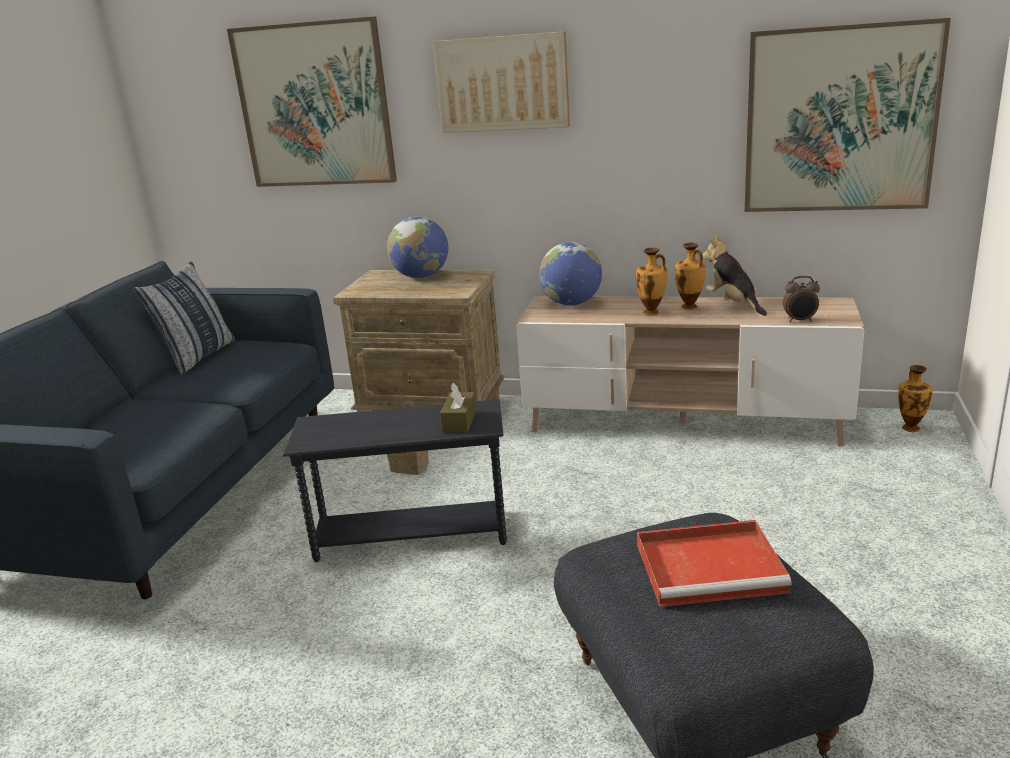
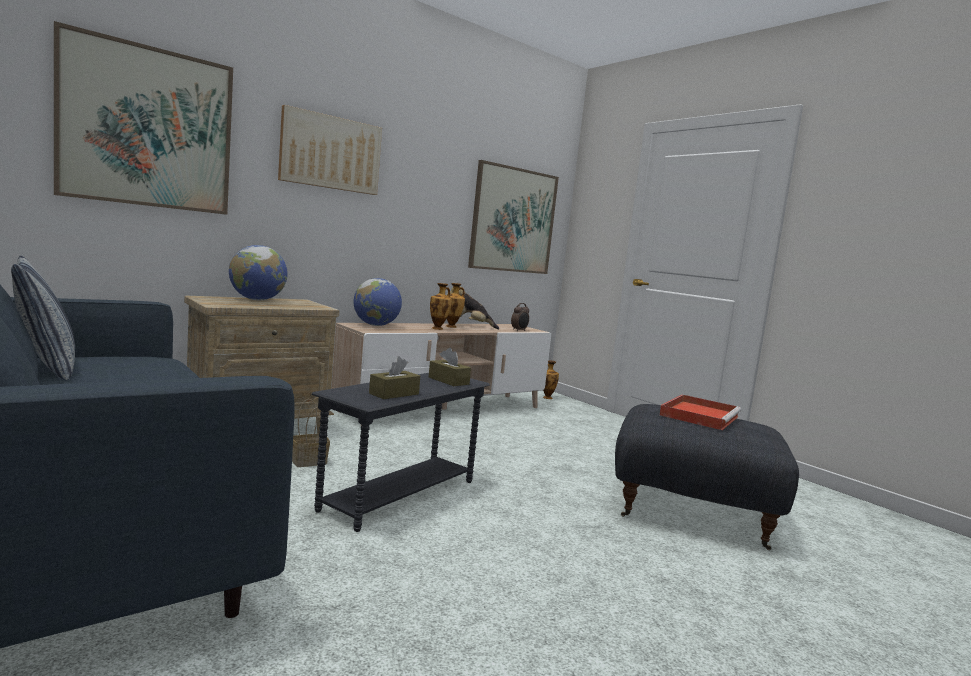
camera: 55 degrees left, 15 degrees down
(353, 434) = (394, 394): none -> brown tissue box

